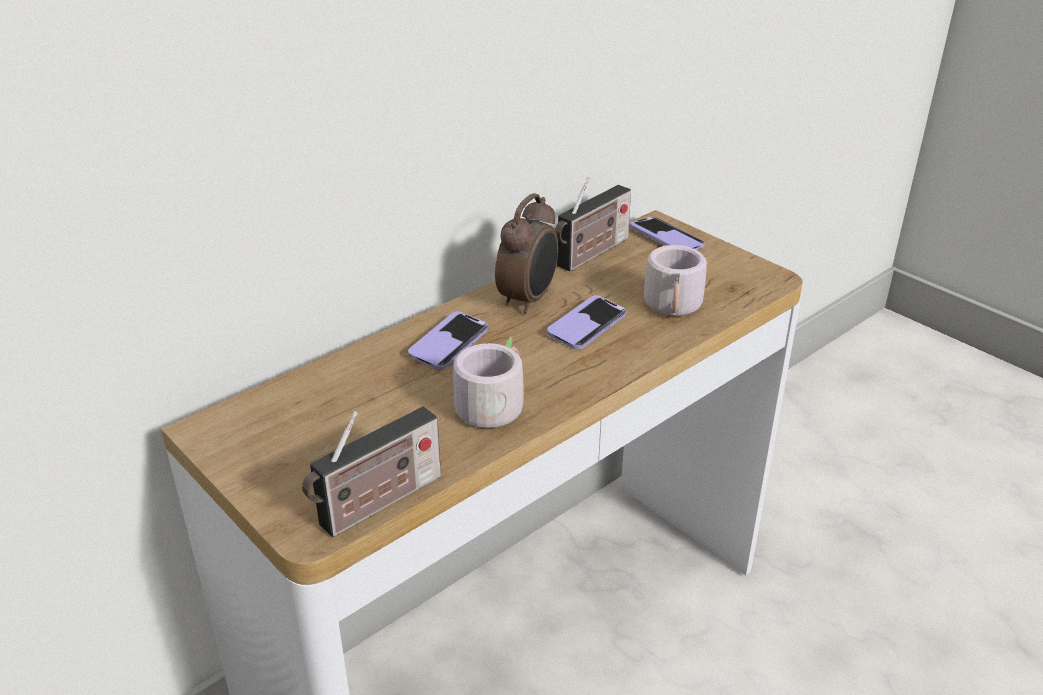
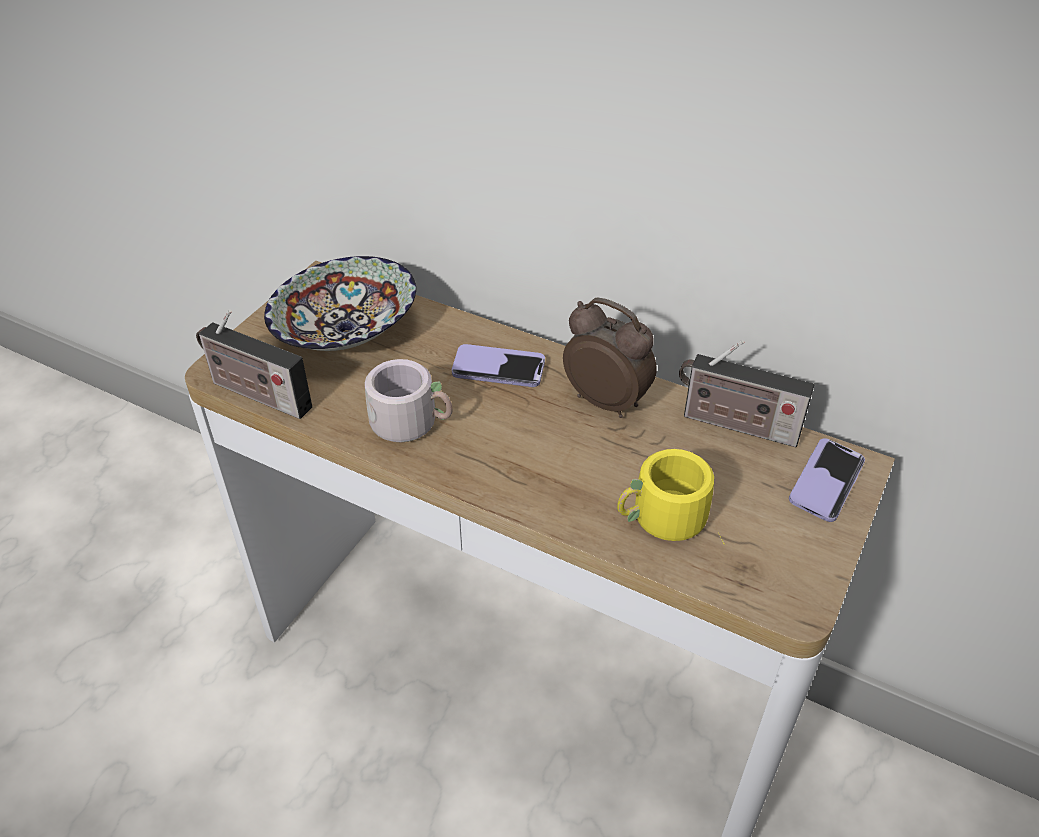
camera: 70 degrees right, 10 degrees up
(321, 425) = (345, 333): none -> bowl
(529, 299) = (606, 400): alarm clock -> alarm clock turned 150 degrees counterclockwise
(587, 325) = (583, 455): phone -> none
(676, 307) = (662, 522): grey mug -> yellow mug

